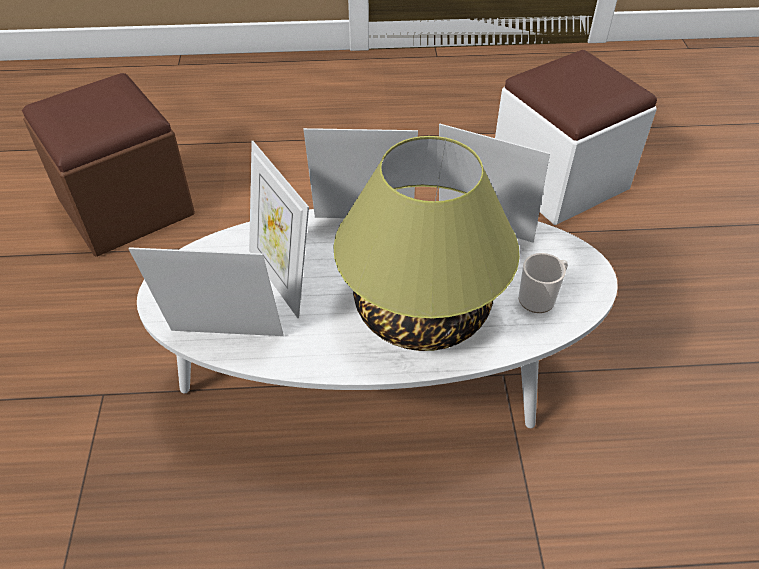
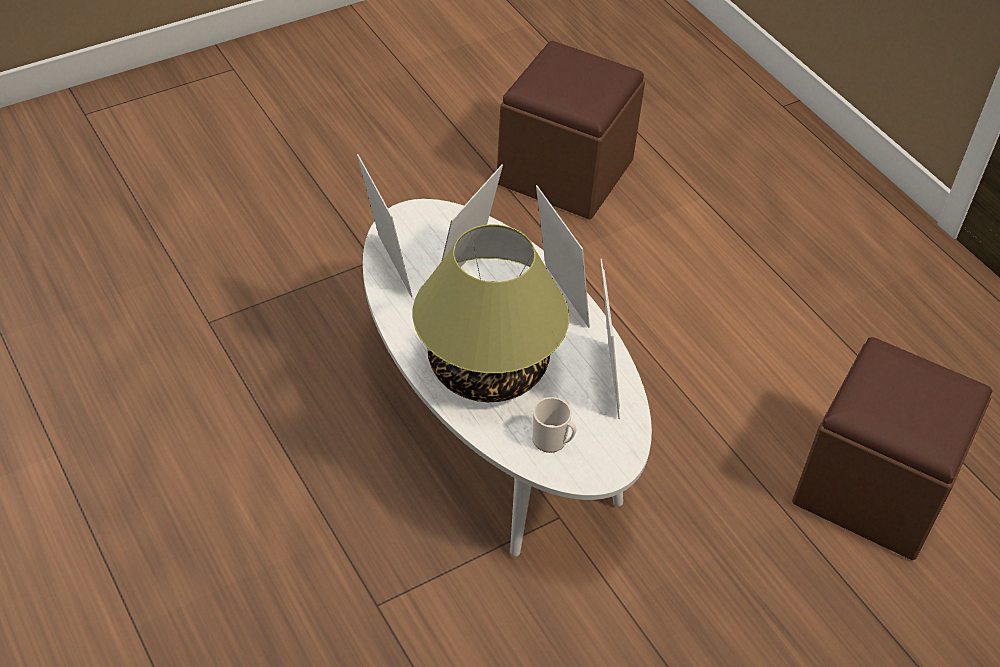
camera: 60 degrees right, 0 degrees up
(558, 179) = (873, 487): white ottoman -> brown ottoman

